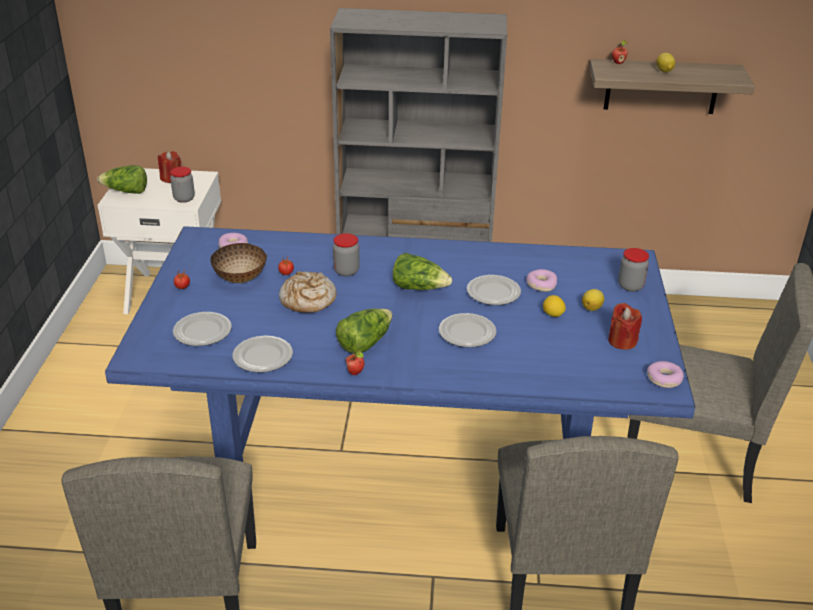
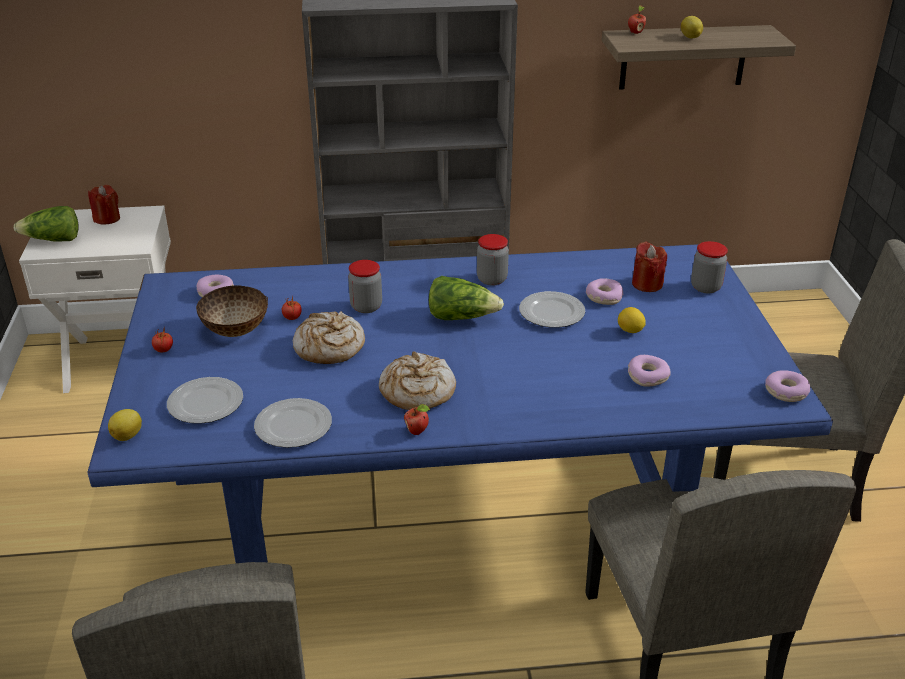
camera: 10 degrees left, 0 degrees up
(184, 198) = (130, 241): jar -> jar (492, 279)
(365, 342) = (417, 392): lettuce -> bread
(466, 333) = (536, 365): plate -> none
(553, 353) = (647, 376): none -> donut
(592, 308) = (672, 318): lemon -> lemon (128, 435)
(622, 341) = (721, 353): red candle -> red candle (647, 284)

